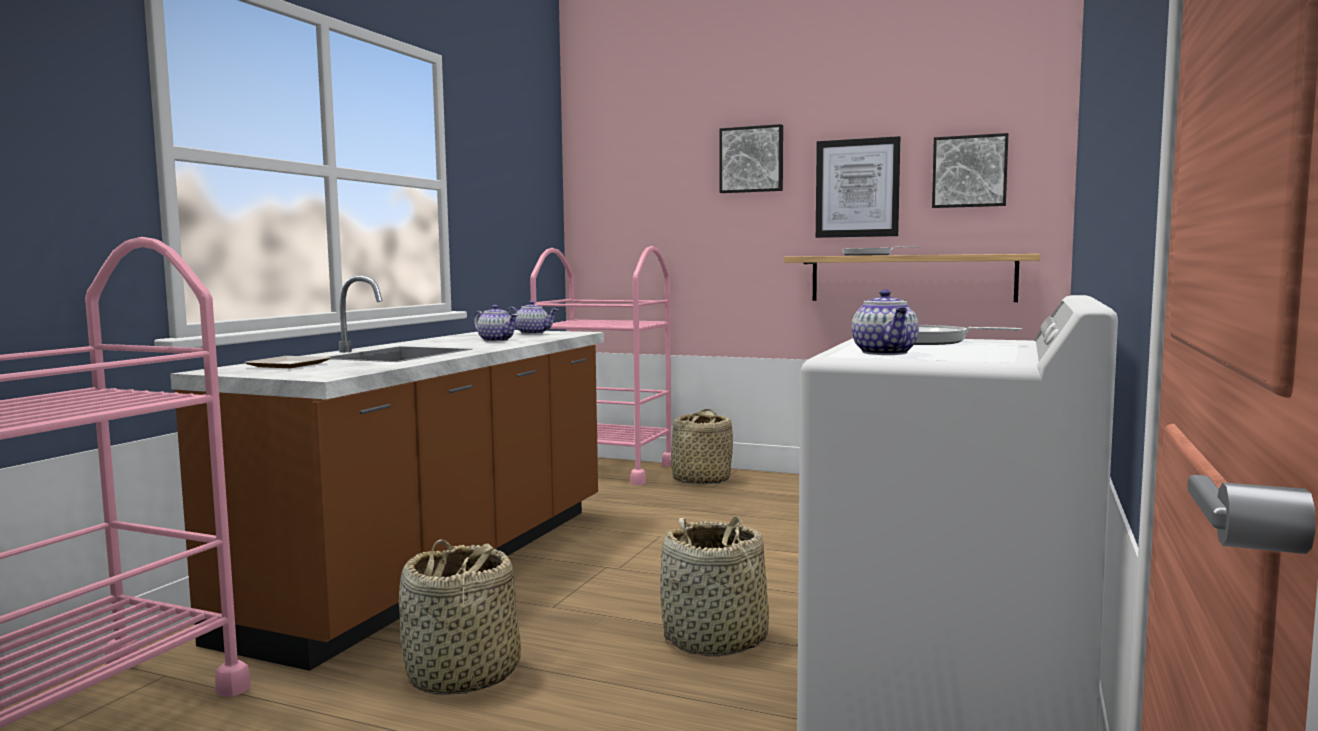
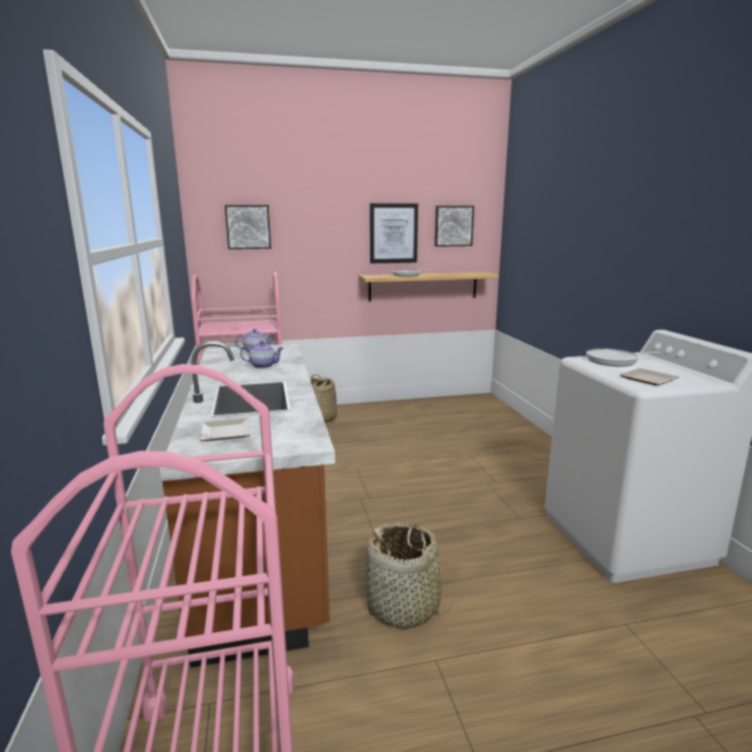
camera: 35 degrees left, 10 degrees up
(715, 640) = (483, 528): basket -> none
(752, 159) = (328, 212): picture -> picture (248, 227)
(885, 353) = (650, 379): teapot -> plate

